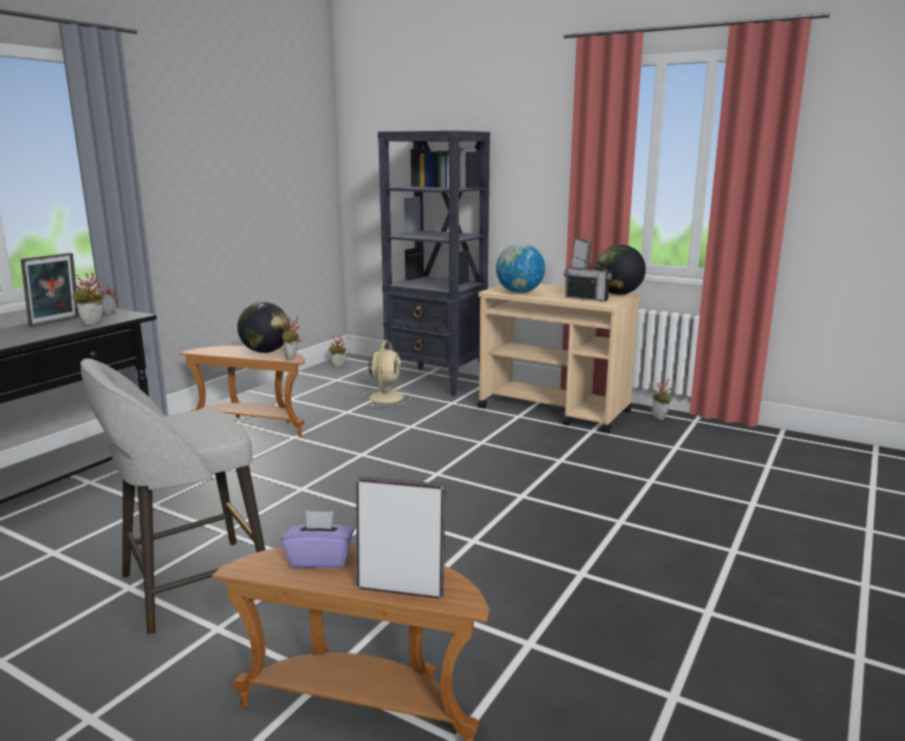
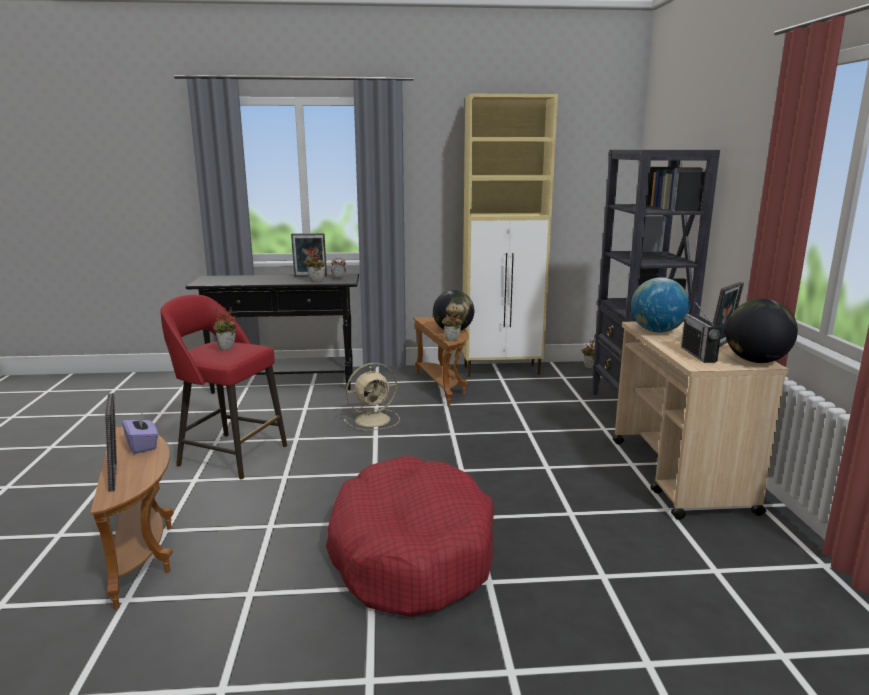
camera: 55 degrees right, 0 degrees up
(190, 585) = (230, 455): grey stool -> red stool
(273, 392) = (502, 370): none -> beige cabinet
(387, 397) = (566, 403): beige fan -> beige fan (374, 419)
(546, 539) = (410, 552): none -> red dog bed
(660, 418) = (782, 539): potted plant -> potted plant (227, 349)

